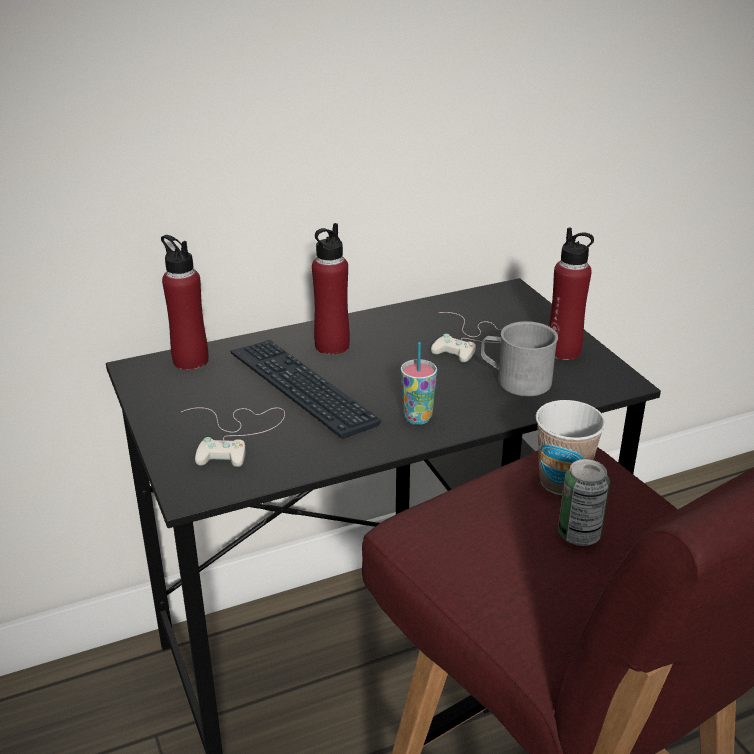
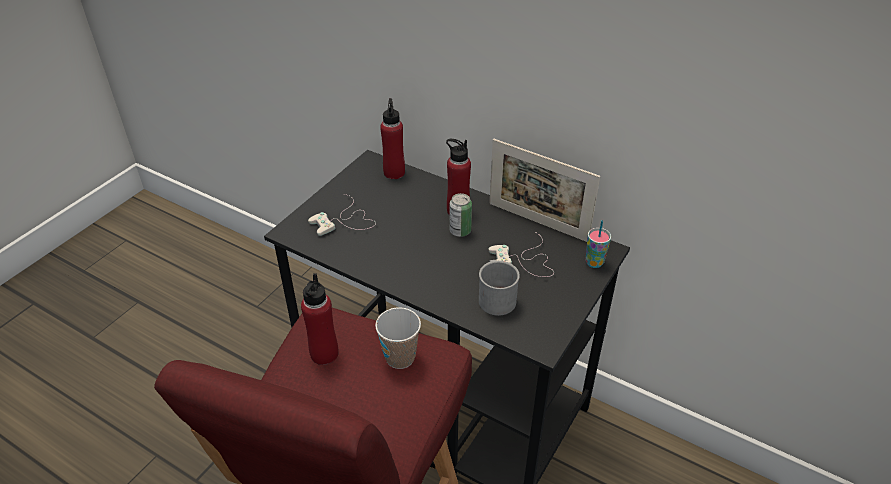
camera: 55 degrees right, 10 degrees up
(302, 389) = (404, 221): keyboard -> none
(417, 418) = (417, 275): cup -> cup (594, 262)
(418, 307) = (537, 222): none -> picture frame
(563, 351) = (553, 304): red bottle -> red bottle (324, 354)
(579, 535) = (356, 383): can -> can (460, 231)

